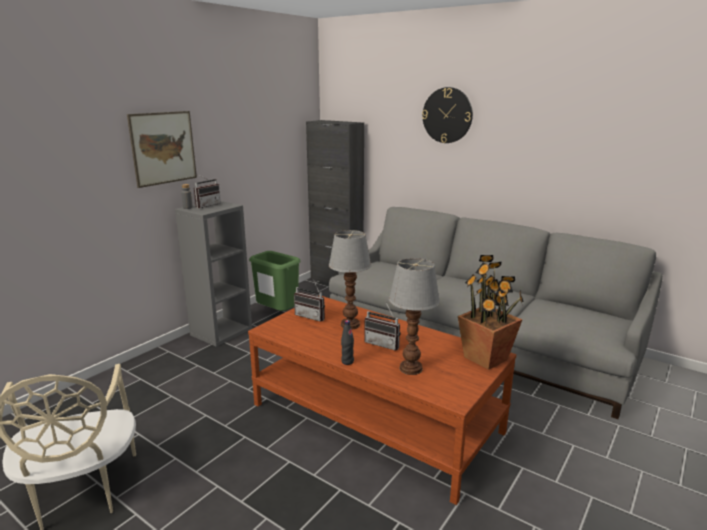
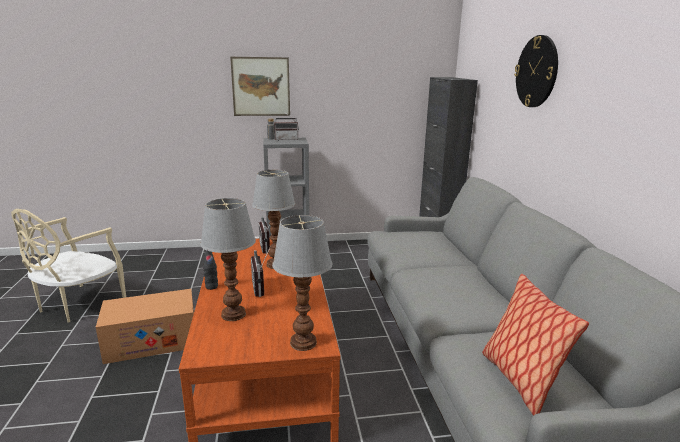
camera: 45 degrees right, 0 degrees up
(251, 465) = (152, 341): none -> cardboard box
(277, 314) = (343, 254): green trash can -> none
(486, 358) = (304, 342): potted plant -> table lamp
(585, 324) = (519, 380): none -> pillow

